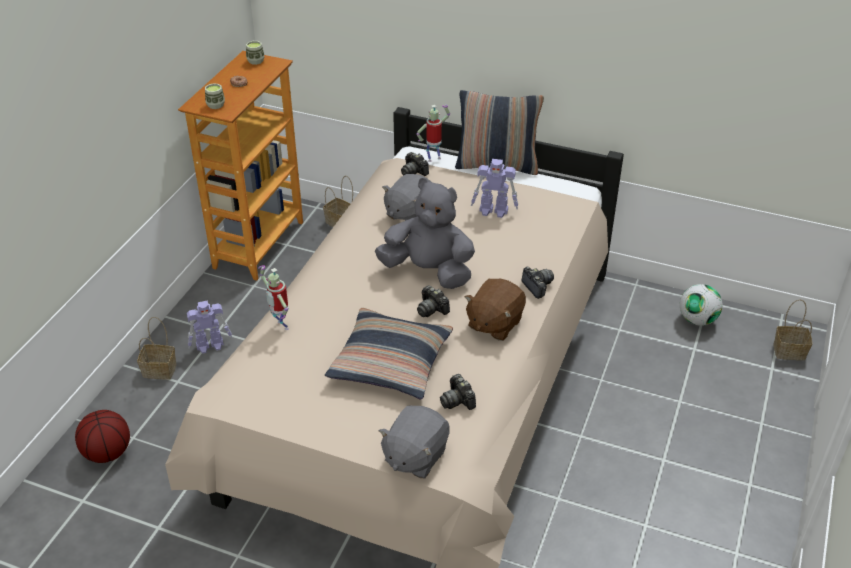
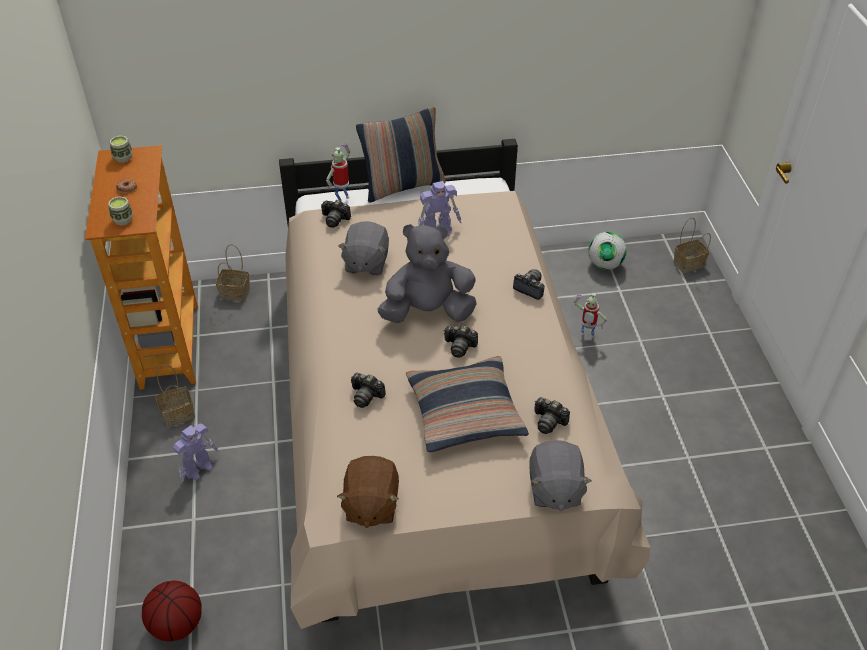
camera: 30 degrees left, 5 degrees up
(161, 370) = (166, 515): basket -> basket (179, 413)
(280, 326) = (336, 421): toy robot -> toy robot (586, 336)
(321, 316) = (366, 396): none -> camera
(494, 323) = (522, 337): brown plush toy -> brown plush toy (370, 505)

